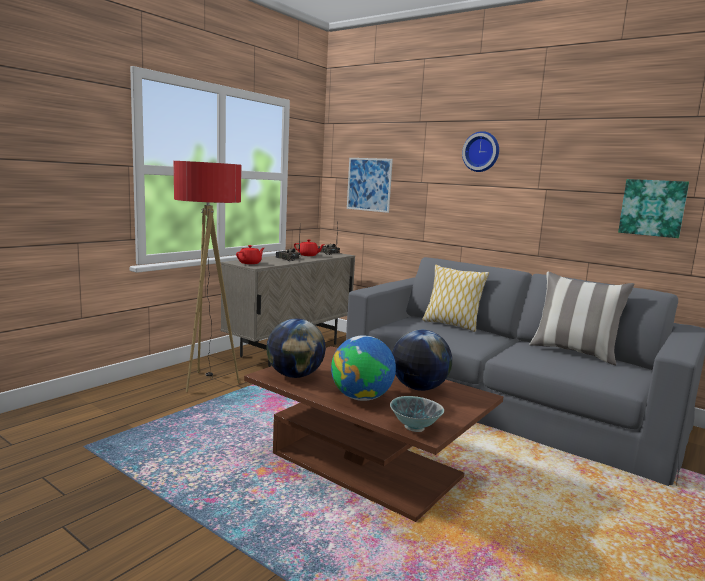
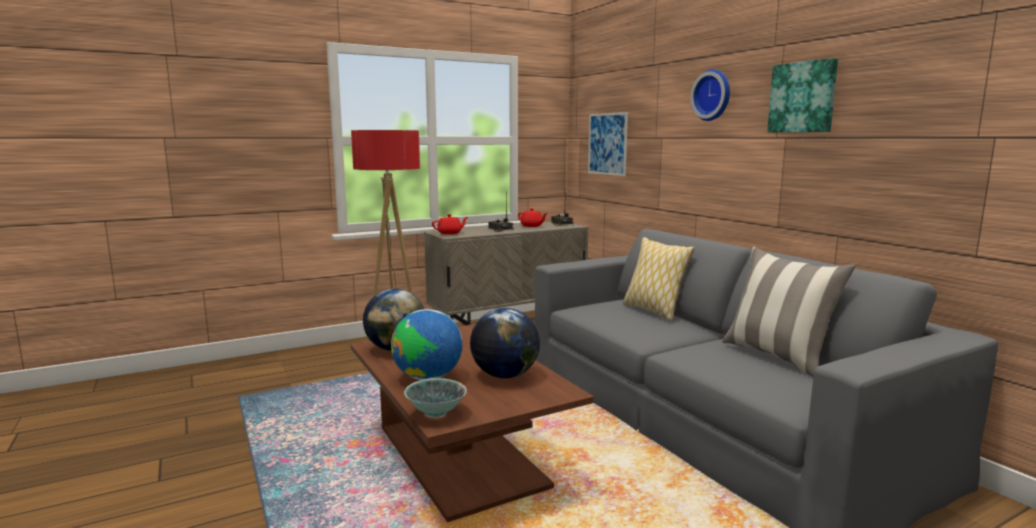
camera: 25 degrees right, 0 degrees up
(652, 208) = (917, 156): picture -> picture (803, 97)

